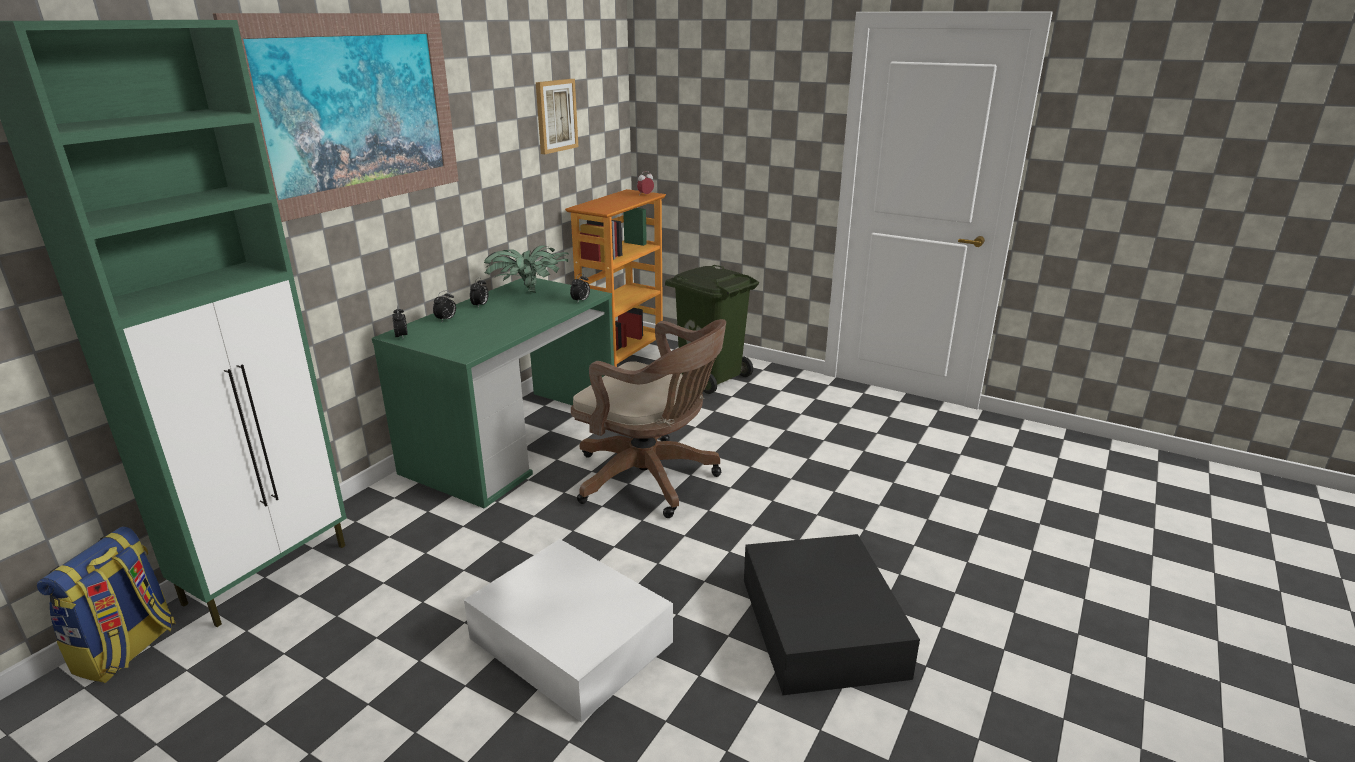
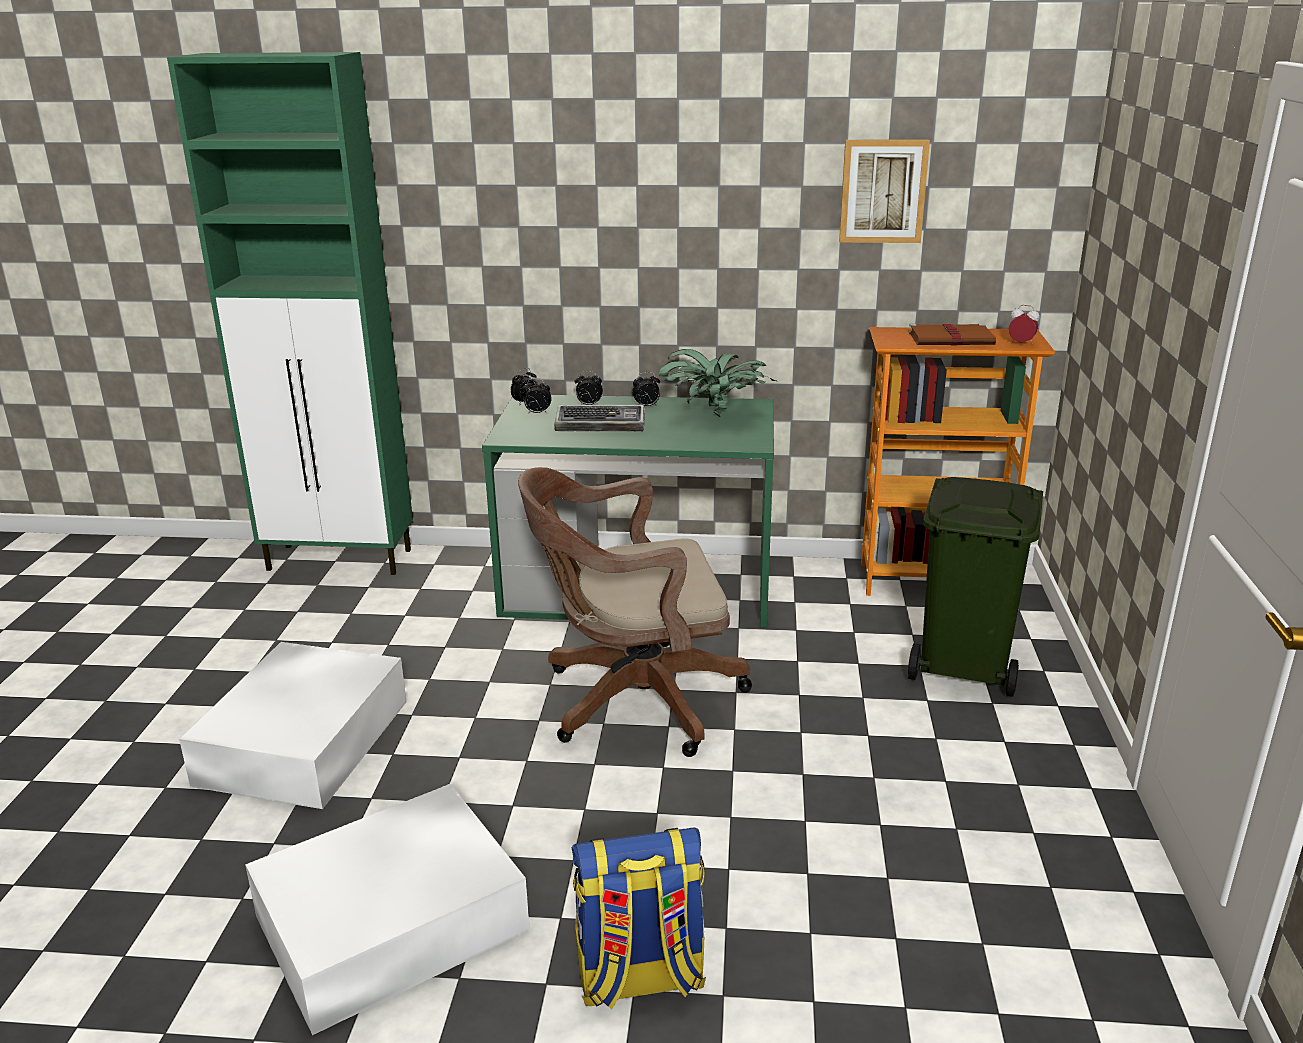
camera: 65 degrees right, 0 degrees up
(127, 650) = (230, 552): backpack -> backpack (639, 978)
(355, 111) = (534, 150): picture -> none
(492, 323) = (601, 425): none -> keyboard
(581, 301) = (721, 444): alarm clock -> alarm clock (537, 413)
(617, 201) = (952, 339): none -> brown book
(651, 480) = (632, 700): brown office chair -> brown office chair turned 75 degrees clockwise
(821, 624) = (395, 922): black storage box -> white storage box

